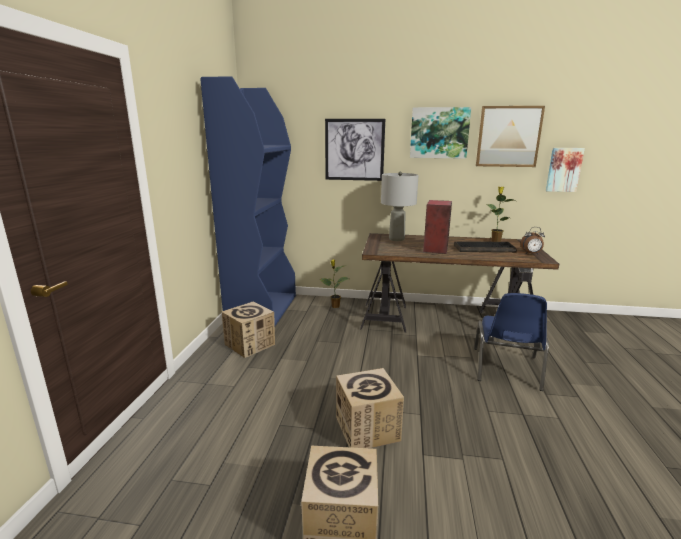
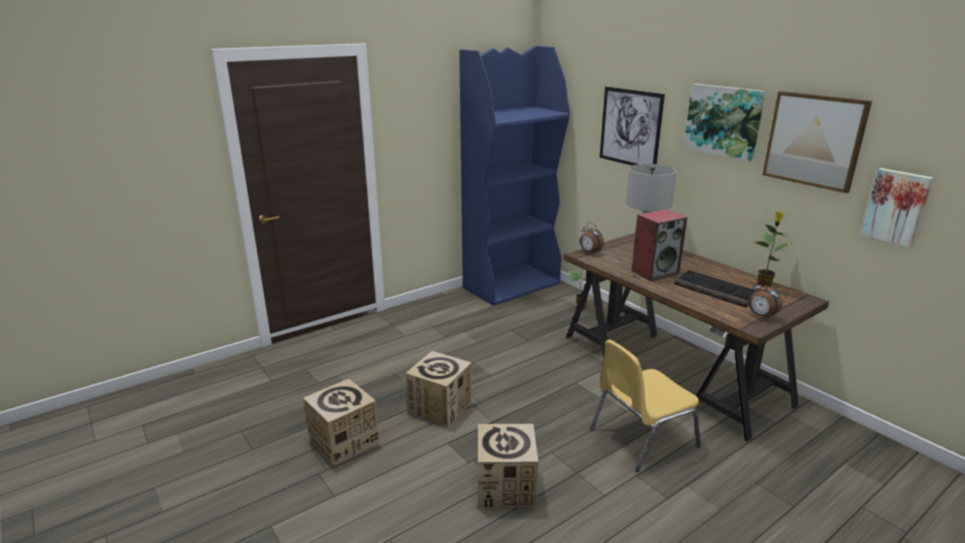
camera: 45 degrees right, 5 degrees up
(250, 344) = (458, 311): cardboard box -> cardboard box (506, 486)
(375, 249) = (589, 252): none -> alarm clock
(506, 369) = (641, 438): blue chair -> yellow chair

